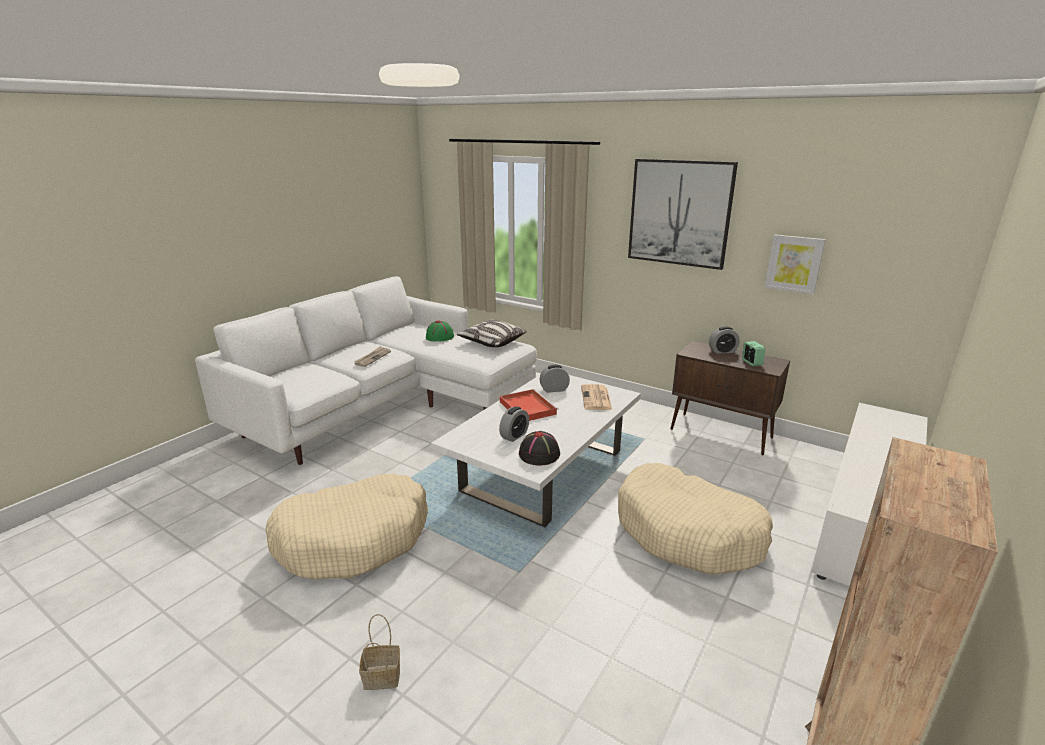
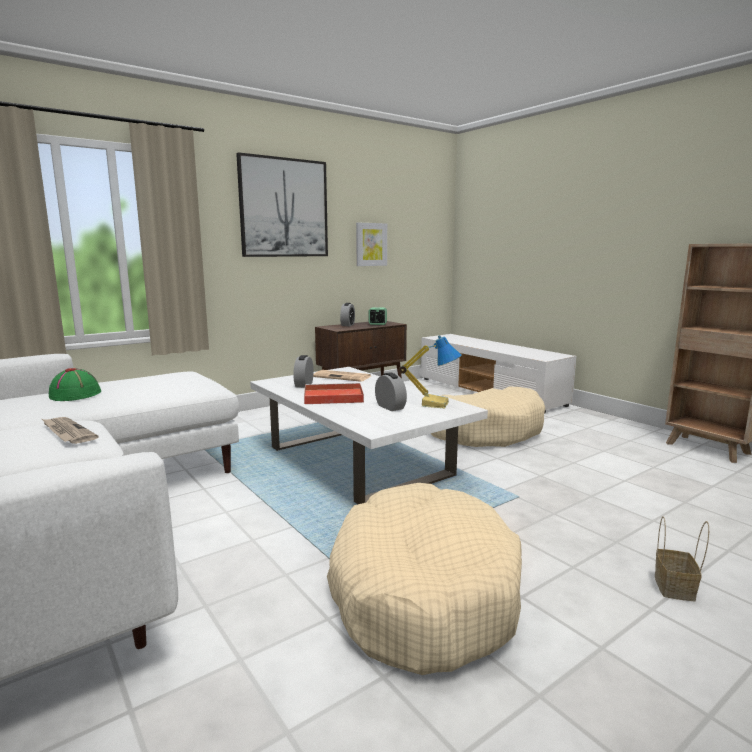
camera: 70 degrees left, 10 degrees down
(492, 342) = (155, 379): pillow -> none
(539, 454) = (435, 403): black hat -> table lamp

